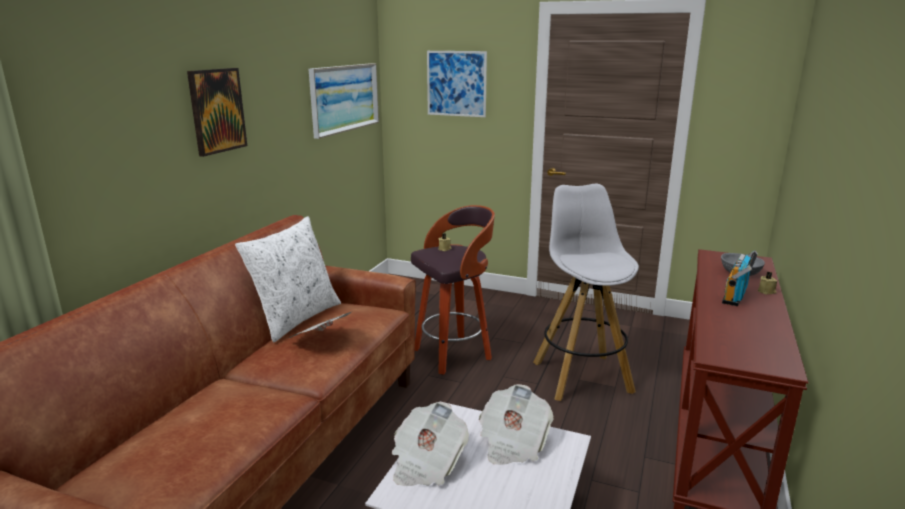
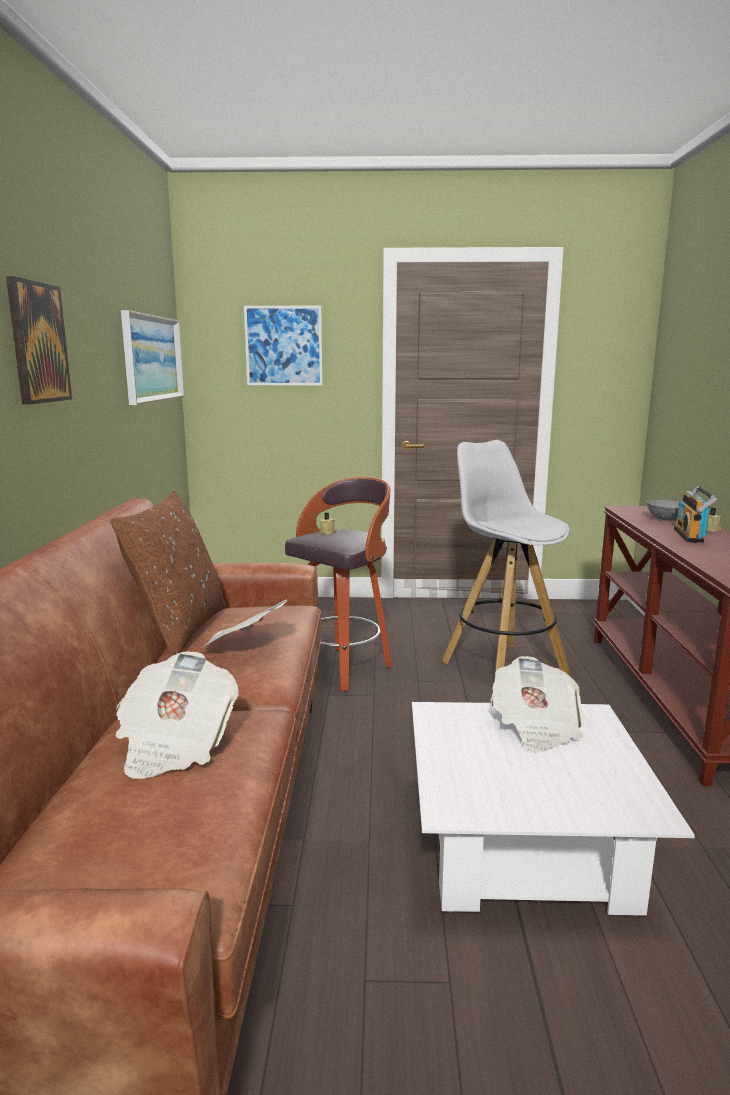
camera: 20 degrees left, 5 degrees down
(296, 318) = (179, 630): white pillow -> brown pillow
(426, 463) = (458, 768): newspaper -> newspaper (175, 744)

